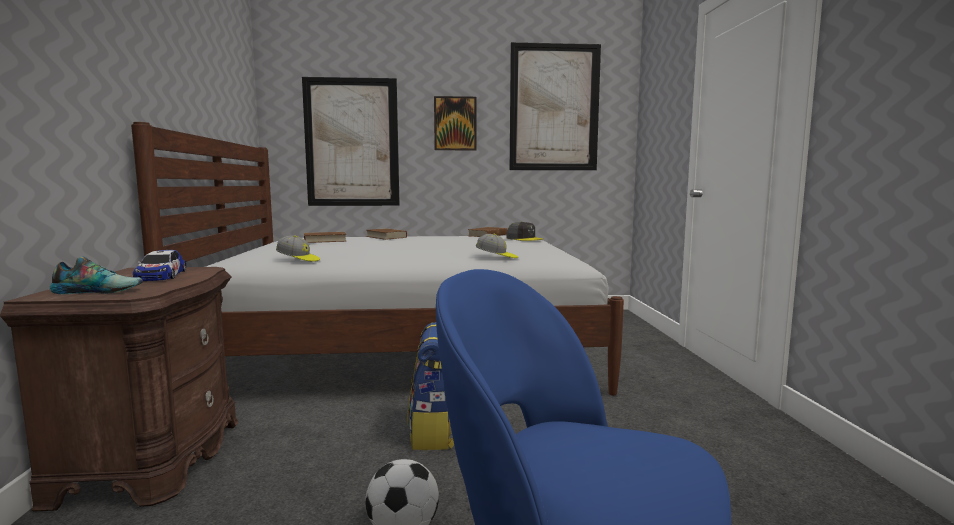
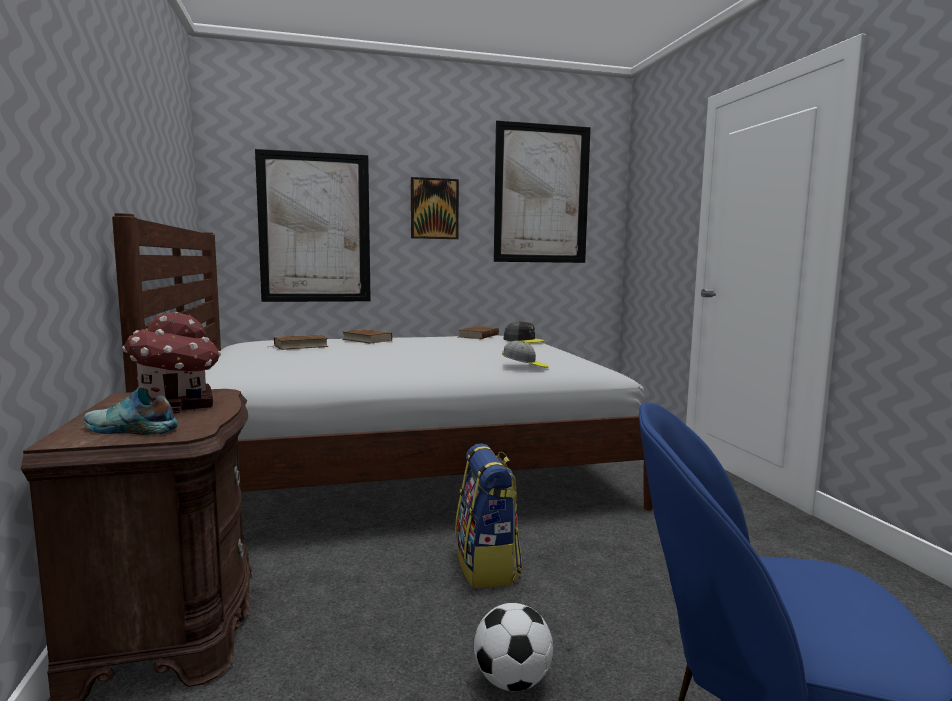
camera: 10 degrees left, 0 degrees up
(99, 291) = (129, 429): shoe -> shoe turned 150 degrees counterclockwise
(161, 276) = (176, 404): toy car -> toy house
(298, 260) = (304, 374): cap -> none

